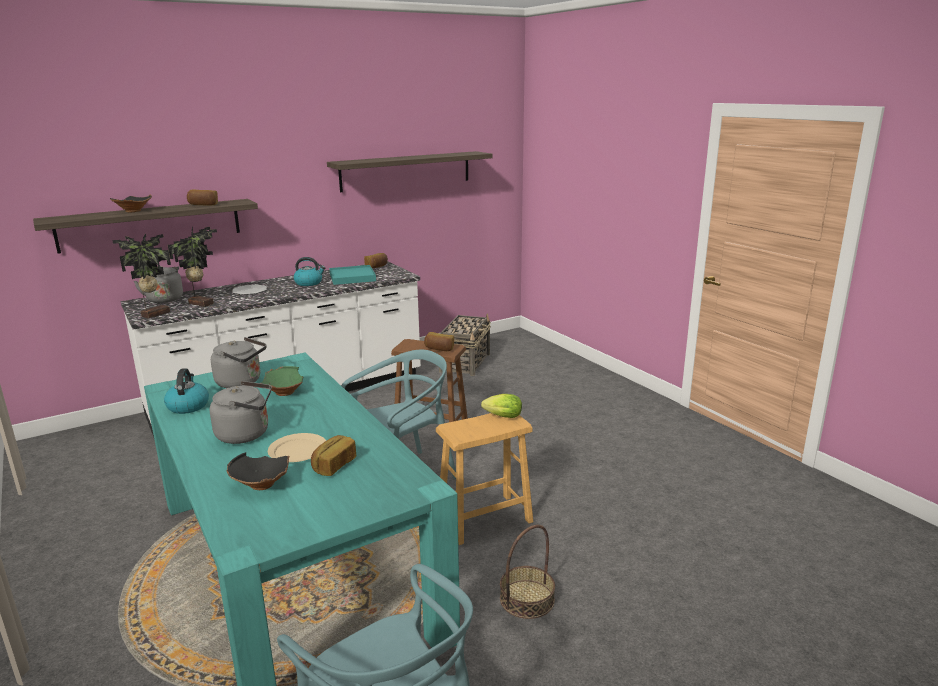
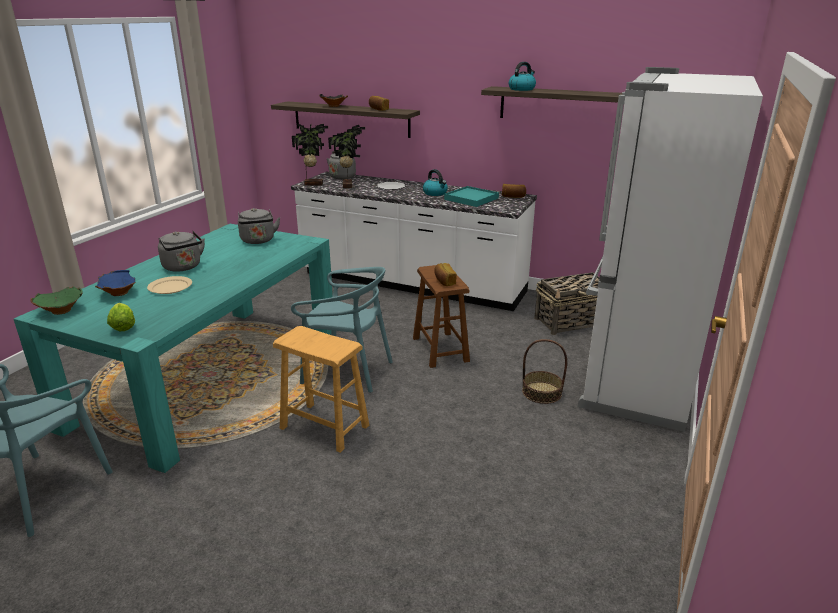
camera: 55 degrees right, 5 degrees up
(188, 406) = (211, 241): kettle -> kettle (522, 89)
(261, 485) = (118, 293): black bowl -> blue bowl
(283, 392) = (253, 255): green bowl -> green bowl (61, 310)
(333, 465) = (155, 303): bread -> none
(501, 416) = (339, 344): lettuce -> lettuce (123, 326)
(527, 599) = (232, 486): basket -> basket (541, 392)
(568, 375) = (635, 380): none -> white fridge

